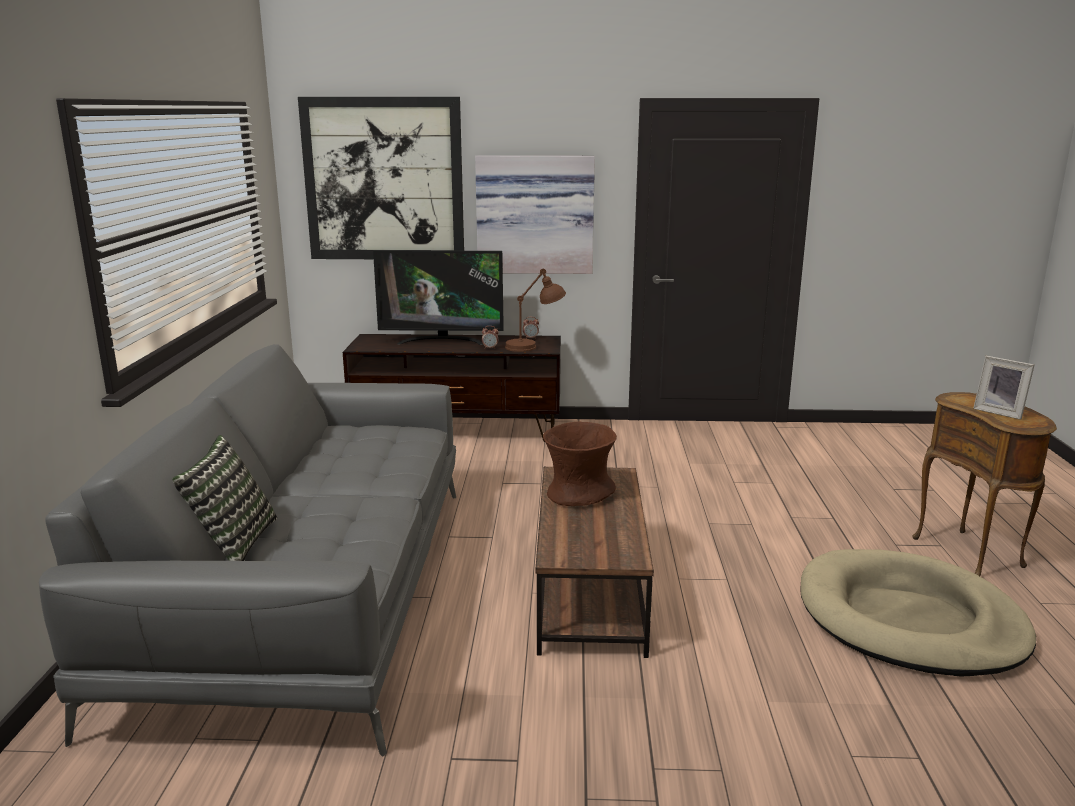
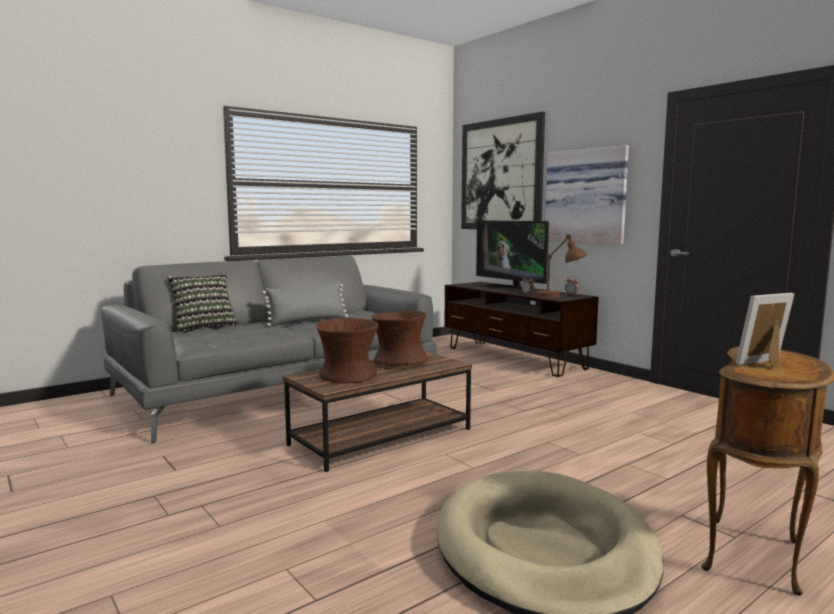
camera: 50 degrees right, 10 degrees down
(334, 473) = (308, 321): none -> grey pillow
(594, 535) = (348, 376): none -> brown vase
(1000, 412) = (767, 364): picture frame -> picture frame turned 60 degrees clockwise

